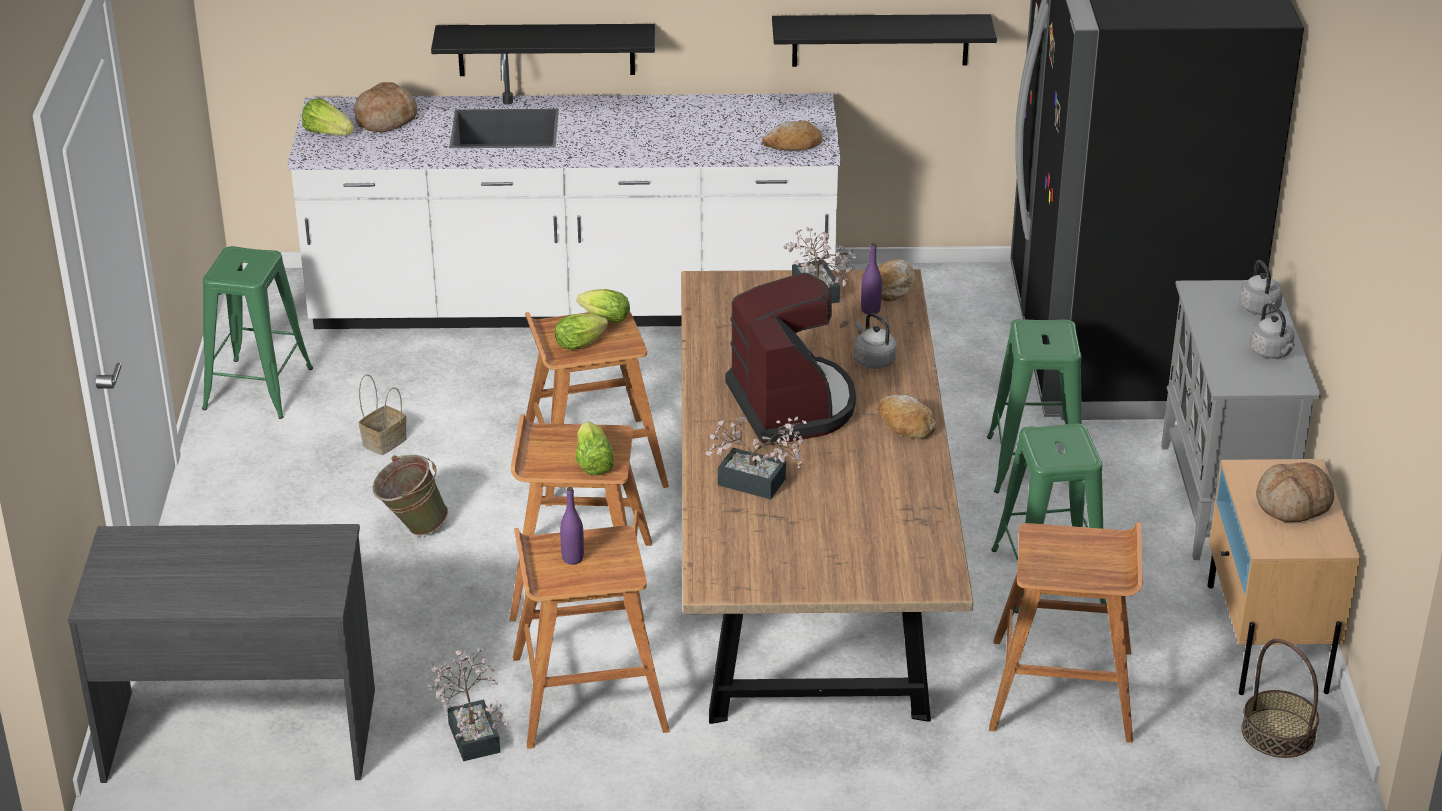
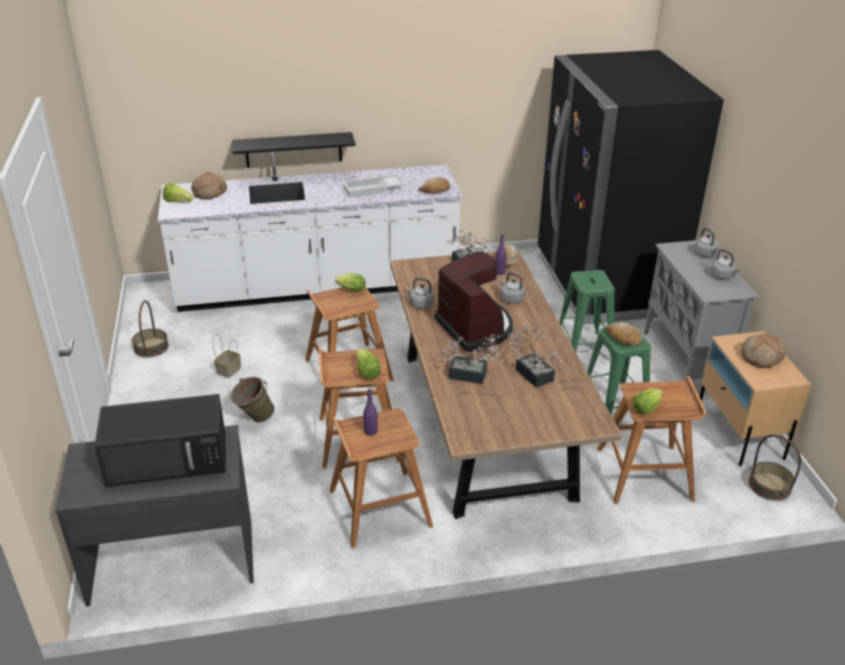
camera: 10 degrees left, 0 degrees up
(245, 563) = (169, 458): none -> black microwave
(257, 389) = (151, 347): green stool -> basket
(473, 732) = (316, 542): potted plant -> potted plant (532, 372)
(582, 343) = (342, 304): lettuce -> lettuce (647, 407)
(680, 135) = (373, 190): none -> white tray
(710, 355) = (420, 304): none -> grey kettle
(880, 40) = (470, 134): black shelf -> none
(905, 424) = (542, 333): bread -> bread (623, 338)

